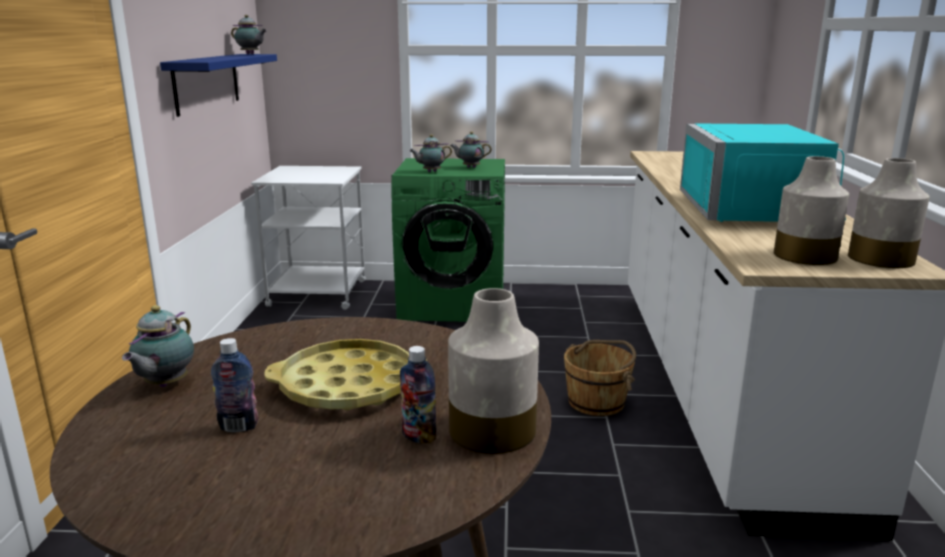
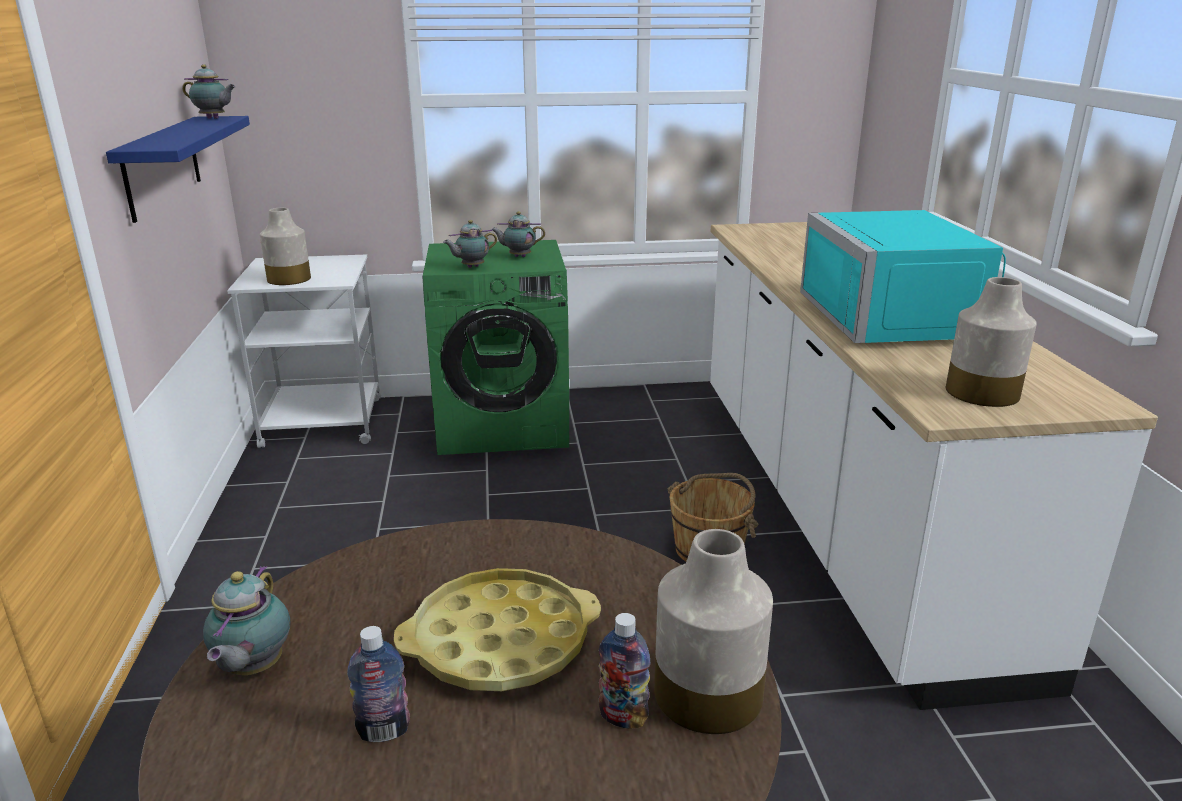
camera: 10 degrees left, 5 degrees up
(880, 258) = (1063, 390): beige vase -> beige vase (289, 278)

